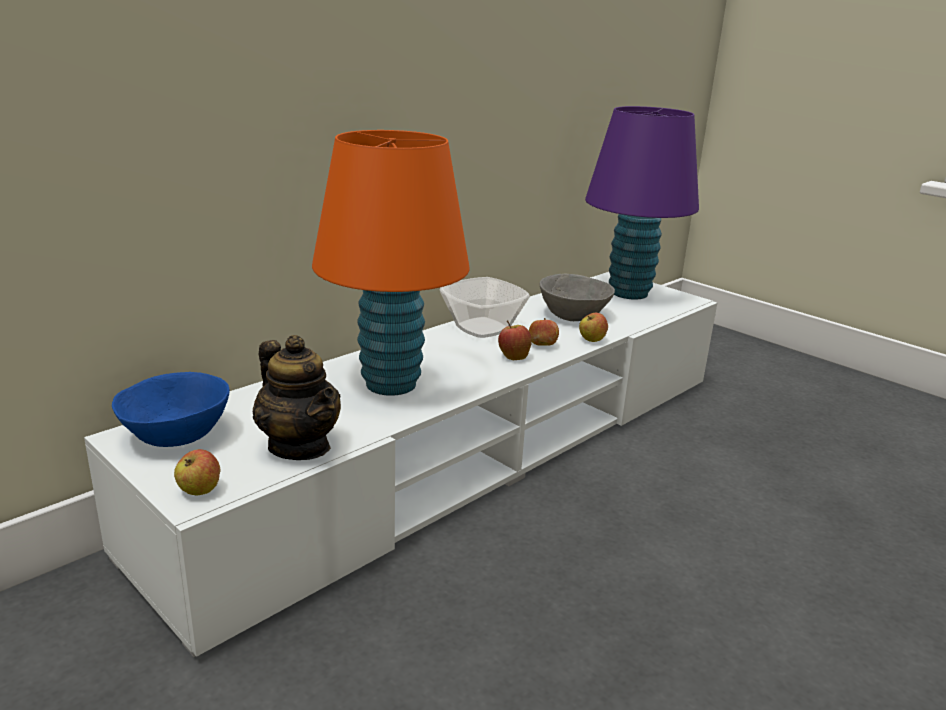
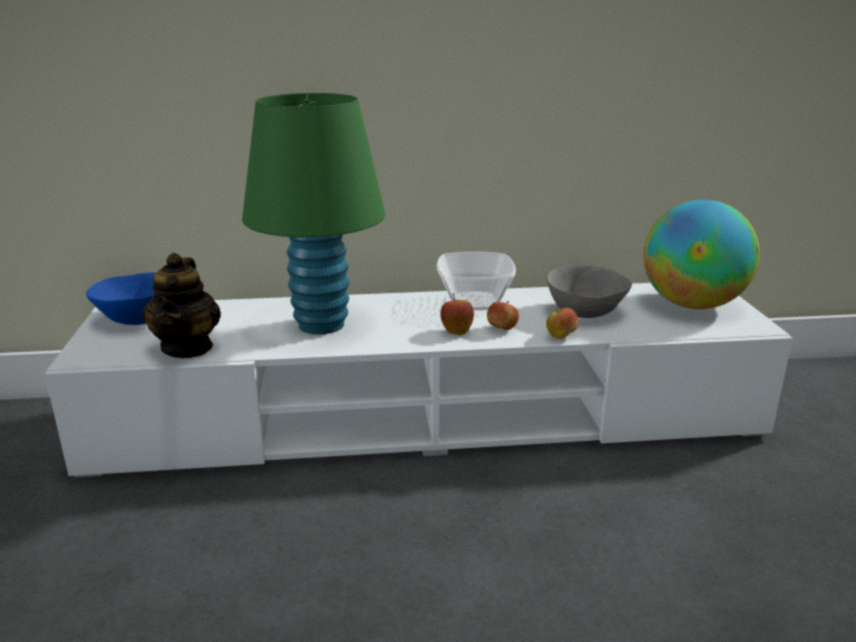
camera: 40 degrees right, 0 degrees up
(199, 490) = (91, 354): apple -> none
(391, 384) = (321, 325): orange table lamp -> green table lamp
(629, 293) = (692, 305): purple table lamp -> globe

